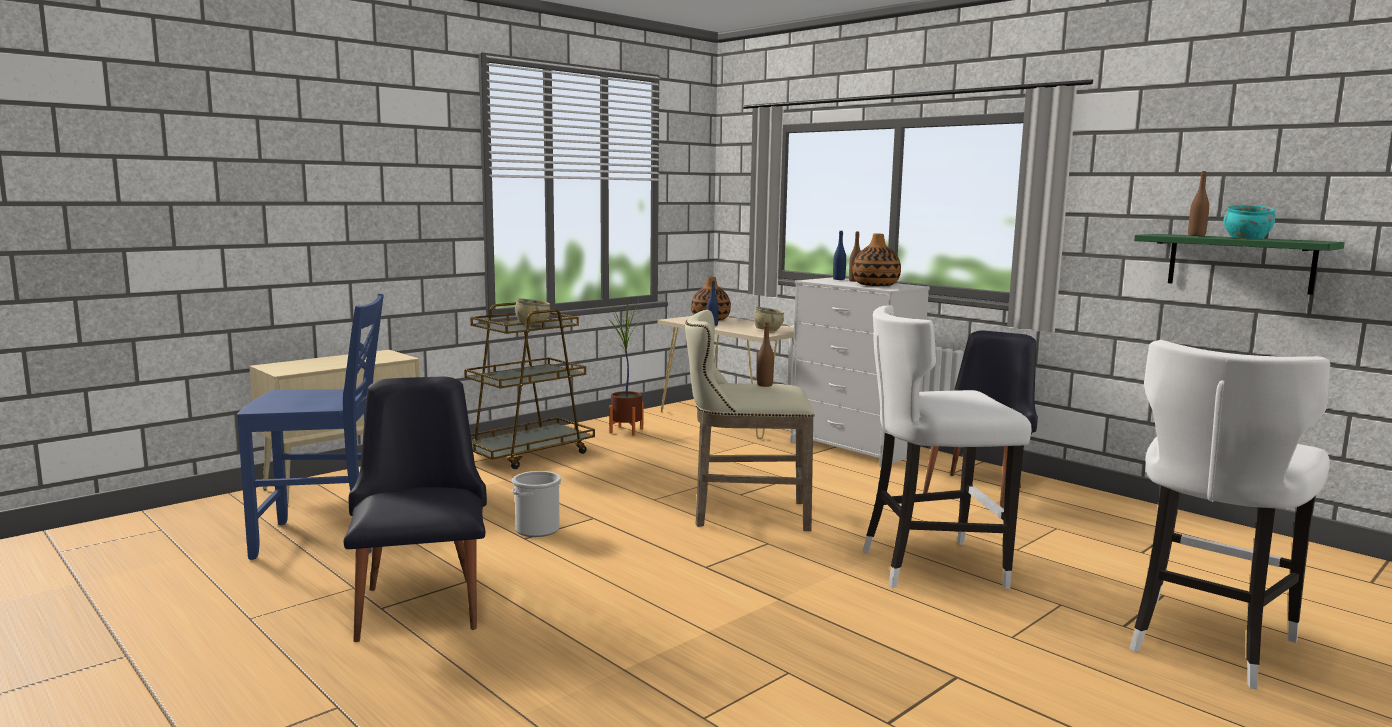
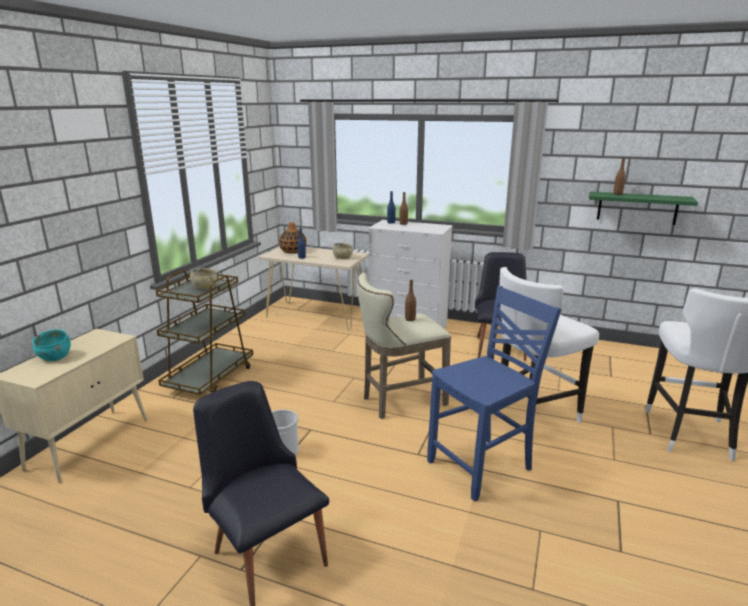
camera: 25 degrees left, 10 degrees up
(325, 539) = (129, 510): blue chair -> blue chair (482, 466)
(626, 431) = (259, 340): potted plant -> none
(875, 285) = (423, 228): vase -> none
(1246, 238) = (648, 196): turquoise bowl -> turquoise bowl (55, 357)

